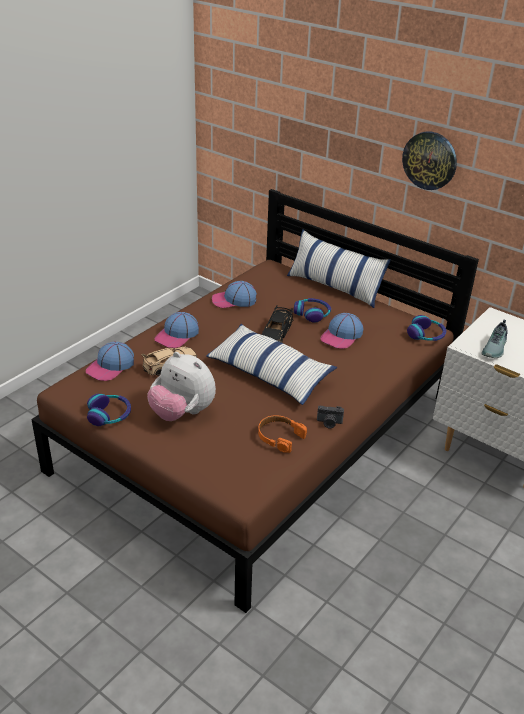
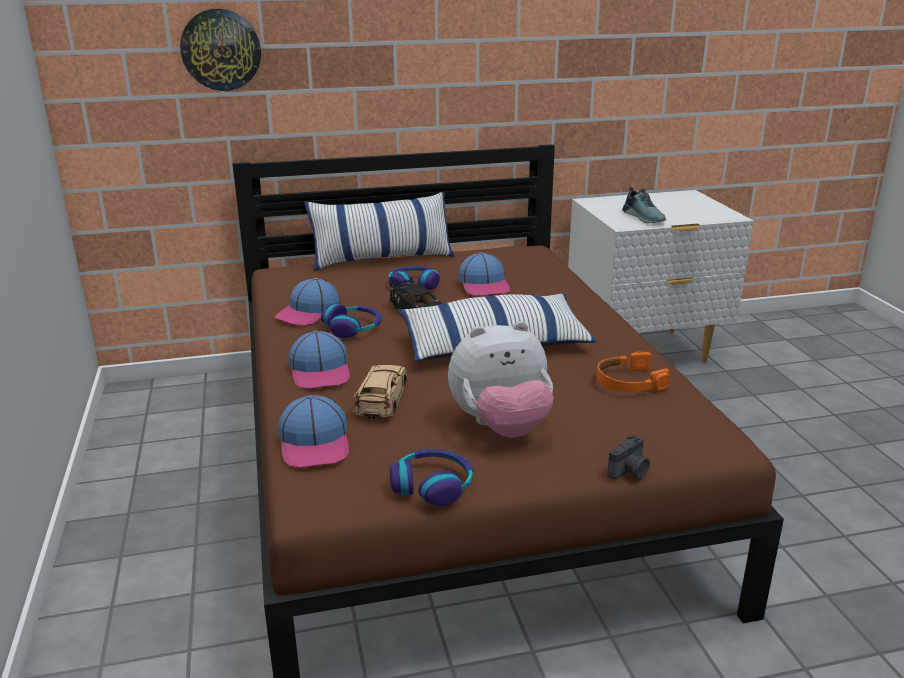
camera: 50 degrees left, 10 degrees down
(329, 423) = (633, 347): camera -> camera (630, 472)
(426, 335) = (540, 253): headphones -> headphones (353, 328)
(430, 160) = (465, 44): wall clock -> wall clock (221, 50)

